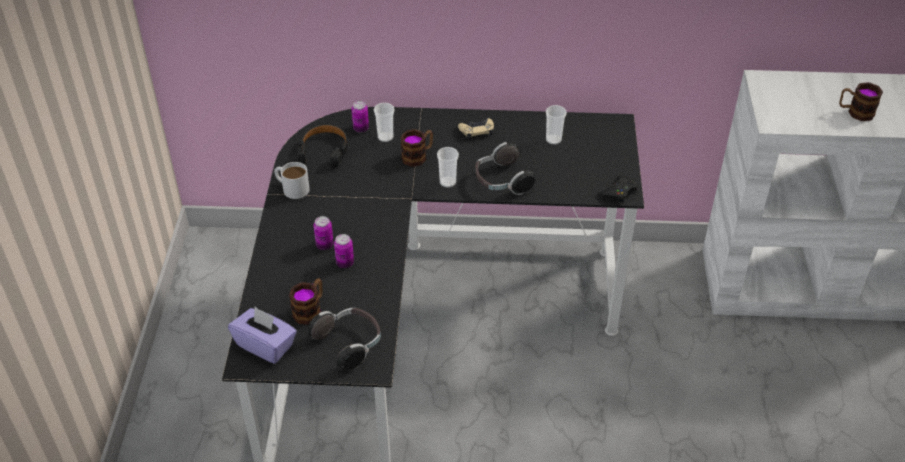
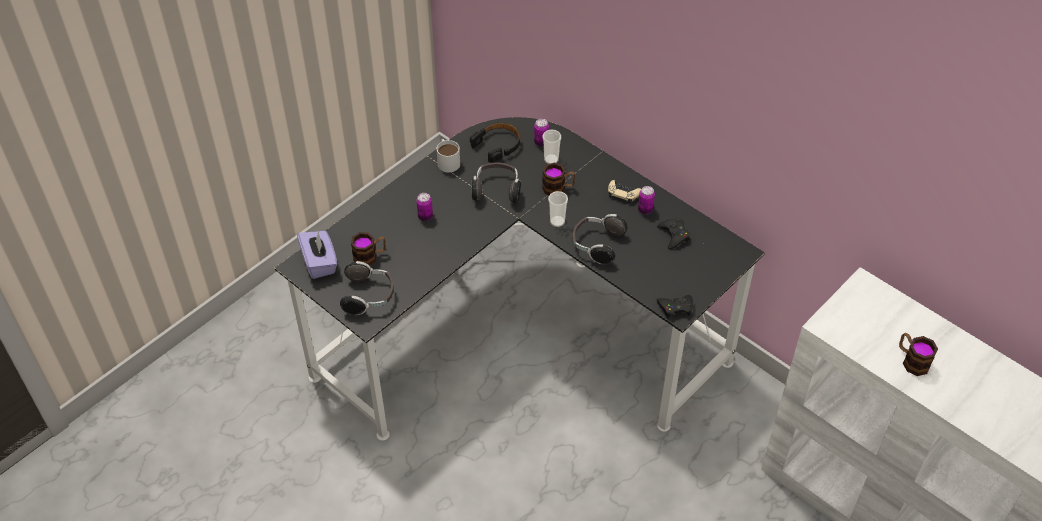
camera: 40 degrees right, 5 degrees up
(345, 263) = (425, 238): can -> can (645, 210)
(365, 187) = (496, 190): none -> headphones
(553, 139) = (674, 235): cup -> black game controller

